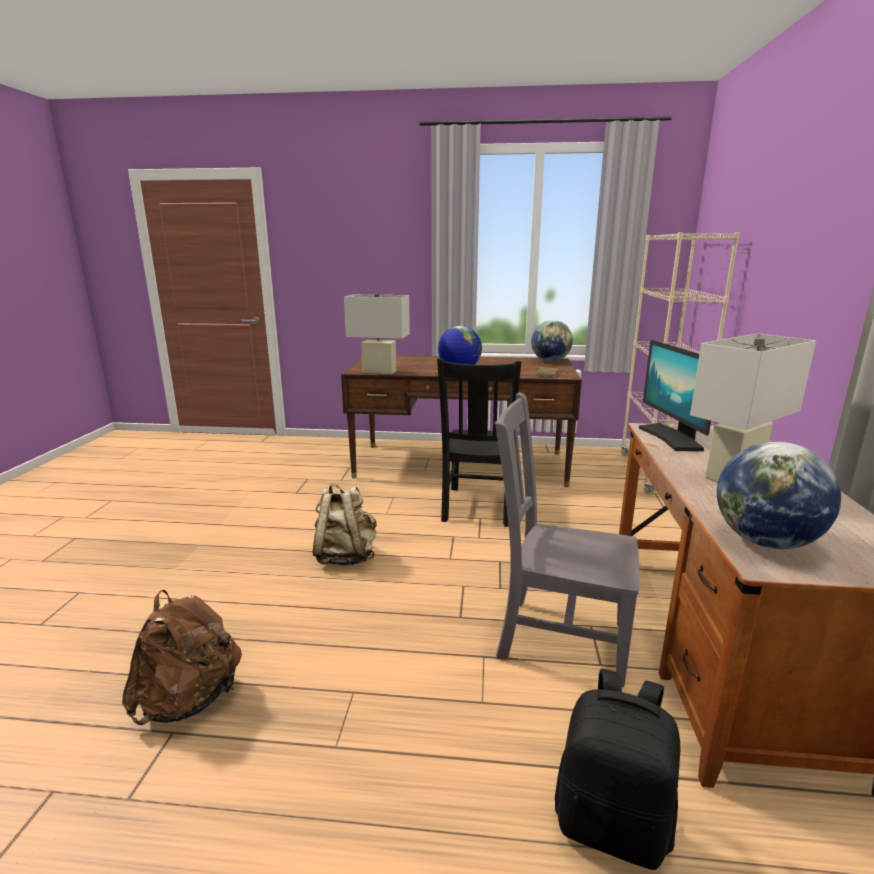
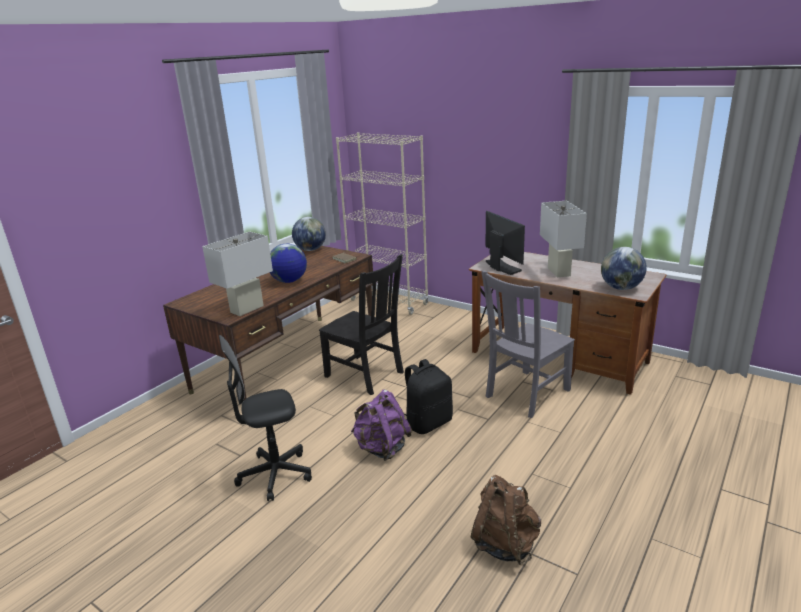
camera: 60 degrees left, 5 degrees up
(274, 516) = (275, 475): none -> black office chair
(345, 556) = (382, 448): beige backpack -> purple backpack
(612, 823) = (640, 421): black backpack -> black backpack (428, 423)
(671, 438) = (502, 267): monitor -> monitor turned 135 degrees counterclockwise

